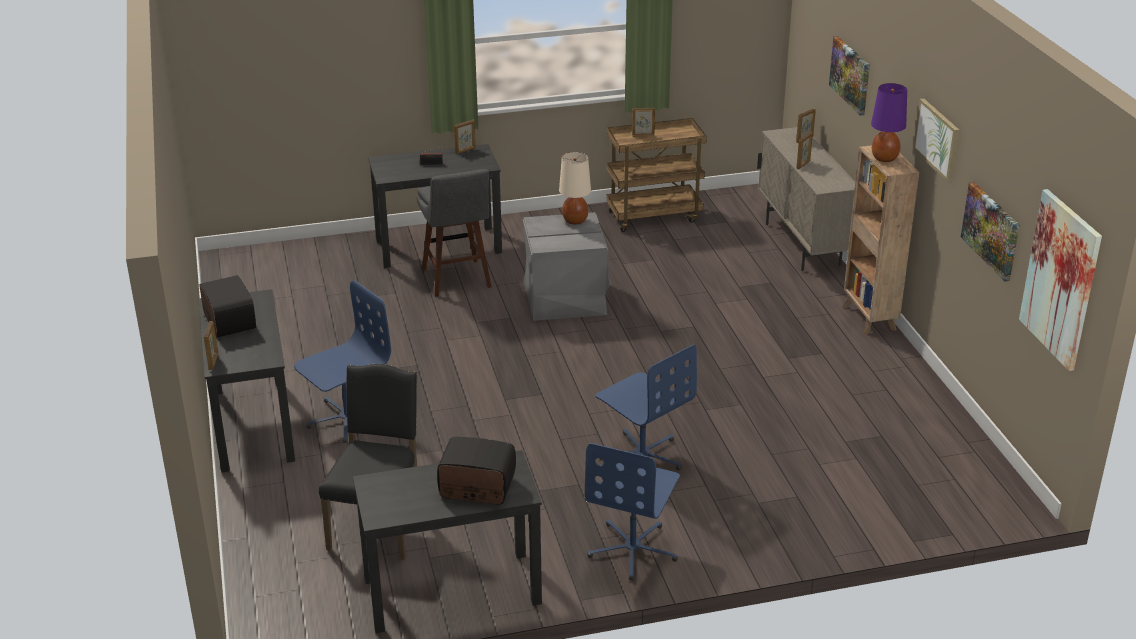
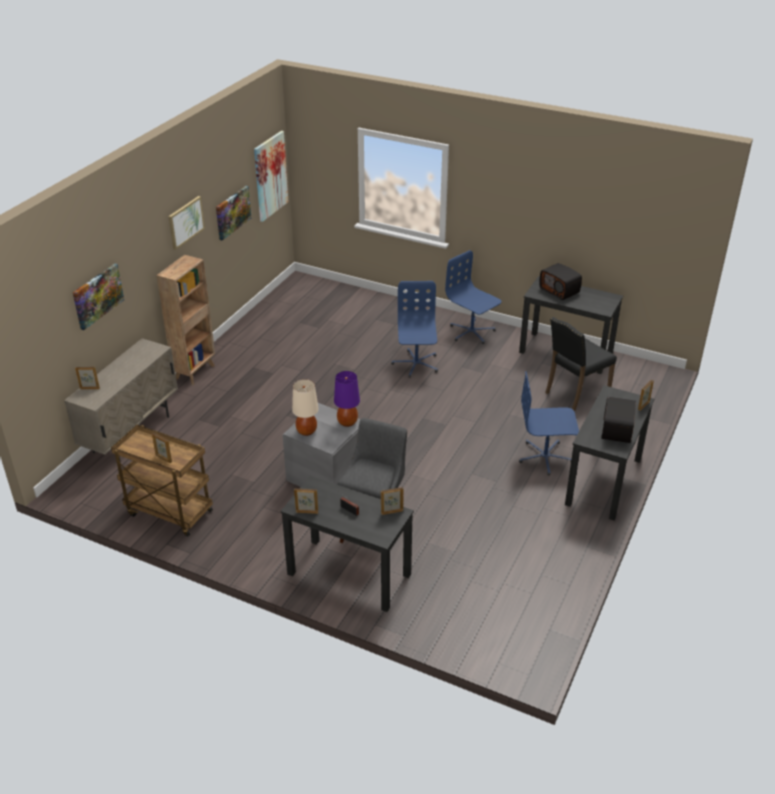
camera: 140 degrees left, 5 degrees up
(633, 549) = (471, 332): blue office chair -> blue office chair turned 105 degrees counterclockwise
(803, 165) = (133, 369): picture frame -> picture frame (391, 511)
(885, 158) = (181, 268): purple table lamp -> purple table lamp (347, 422)

